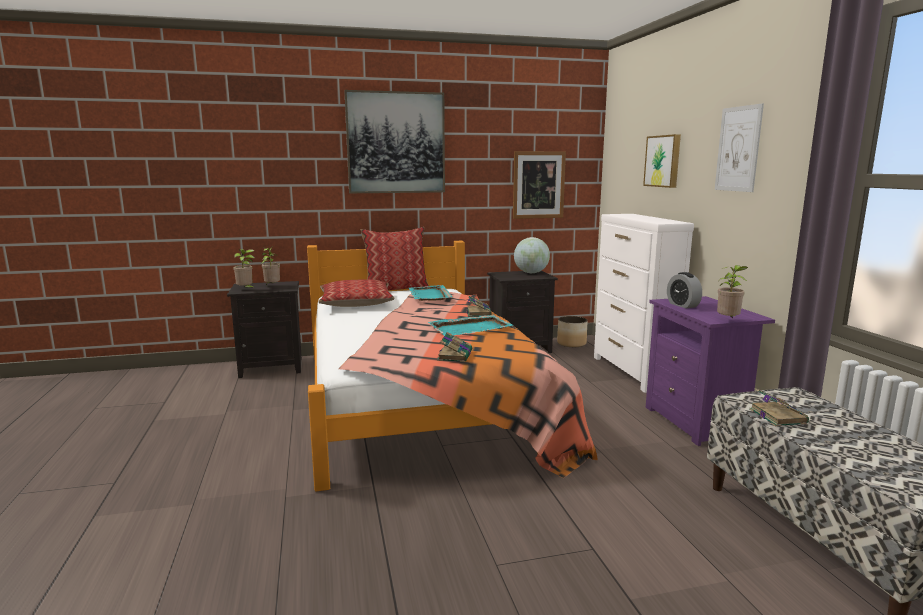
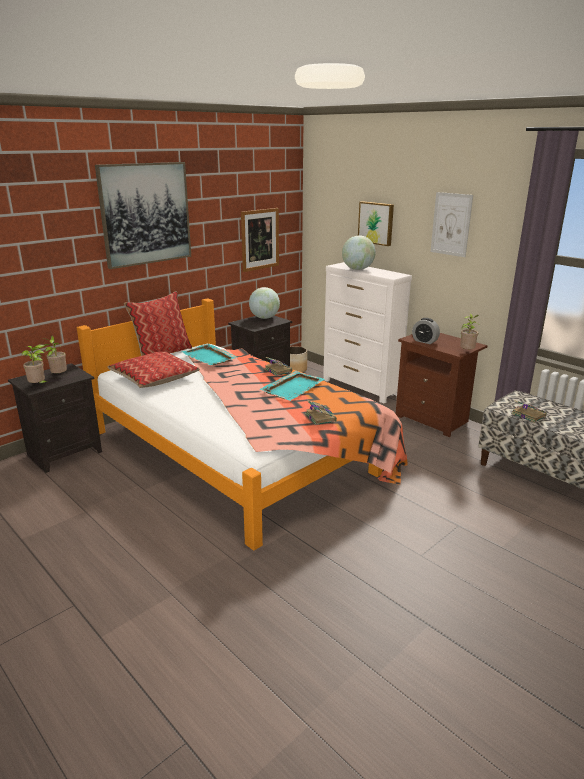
camera: 30 degrees left, 10 degrees up
(632, 217) = (358, 269): none -> globe
(697, 422) = (434, 419): purple nightstand -> brown nightstand

